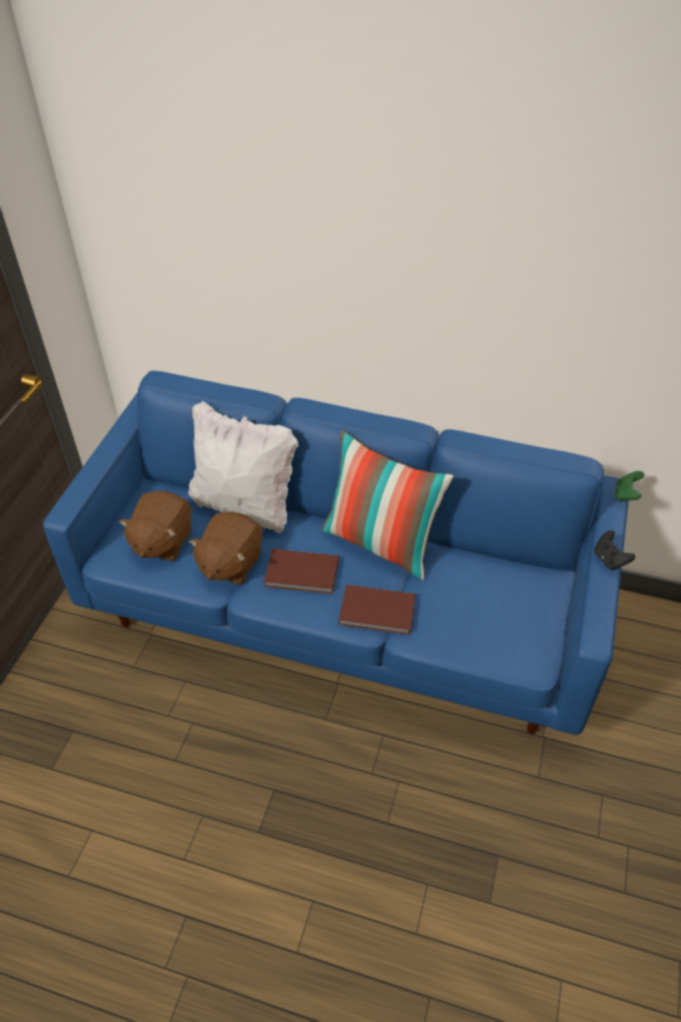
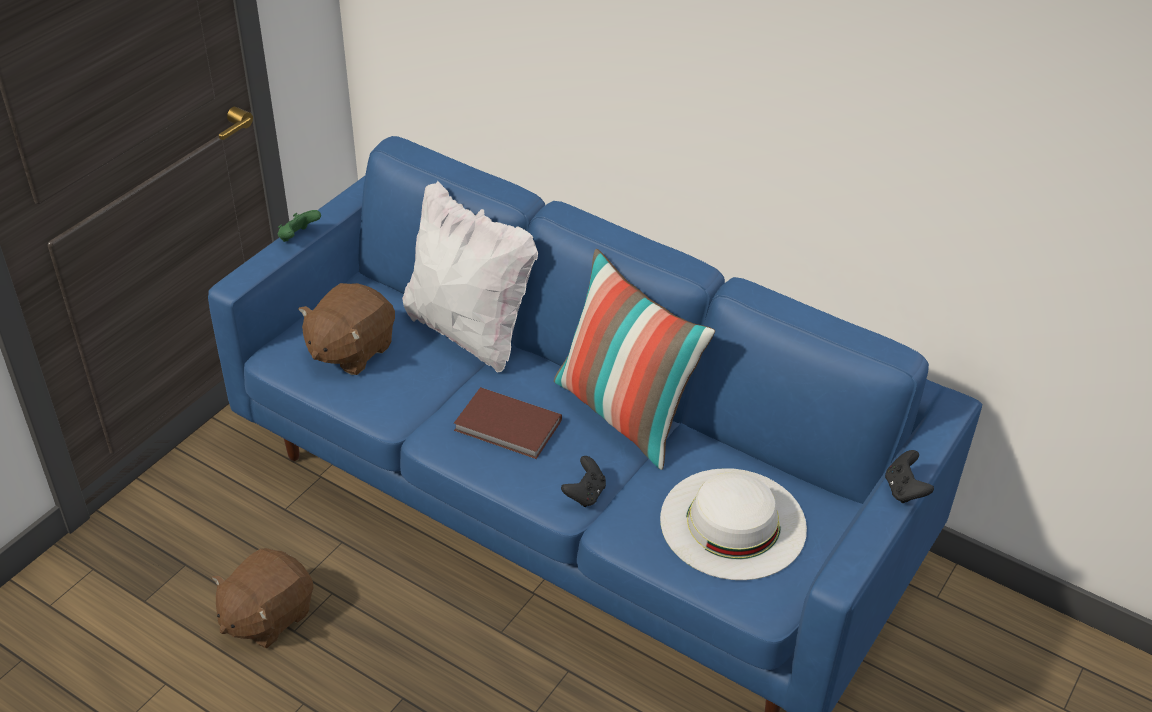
camera: 15 degrees right, 5 degrees down
(230, 563) = (423, 394): brown plush toy -> brown plush toy (267, 616)
(378, 612) = (585, 494): brown book -> black game controller
(488, 607) = (733, 523): none -> white hat
(626, 495) = (965, 417): green game controller -> green game controller (298, 237)

